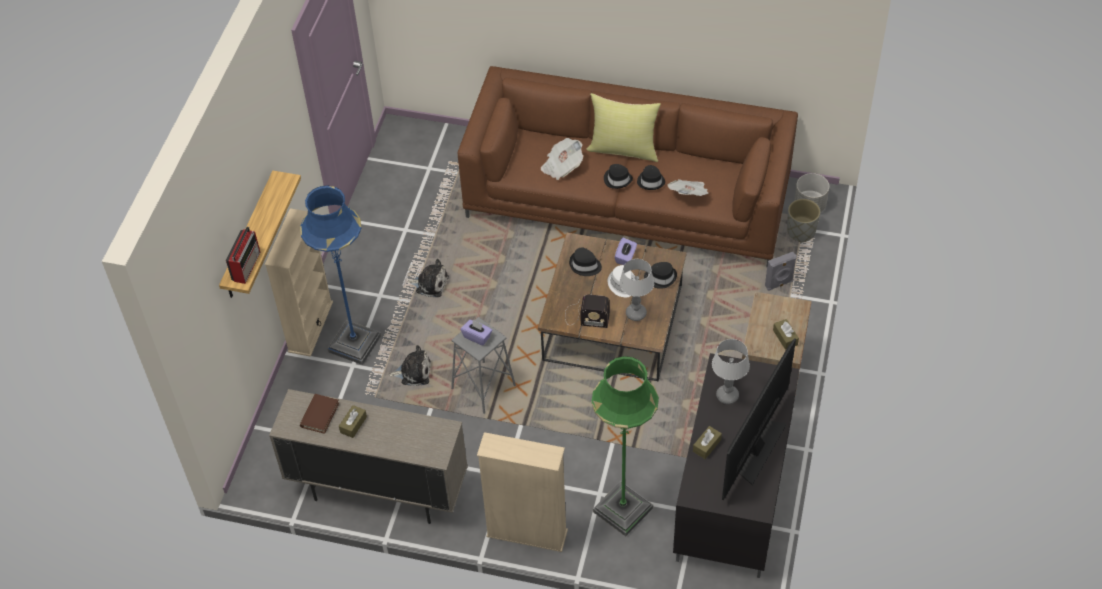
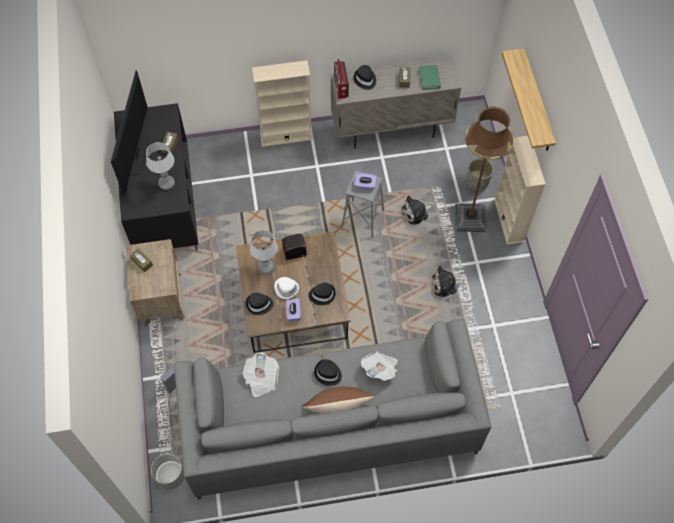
camera: 155 degrees right, 10 degrees up
(247, 265) = (516, 66): radio -> radio (341, 87)
(319, 415) = (429, 78): brown book -> green book
(355, 344) = (470, 219): blue floor lamp -> brown floor lamp
(622, 510) = (232, 170): green floor lamp -> none
(624, 149) = (336, 410): yellow pillow -> brown pillow
(627, 199) = (330, 423): brown sofa -> grey sofa
(651, 181) = (298, 381): black hat -> black hat (365, 80)
(800, 232) = (171, 443): grey planter -> grey planter (477, 182)

